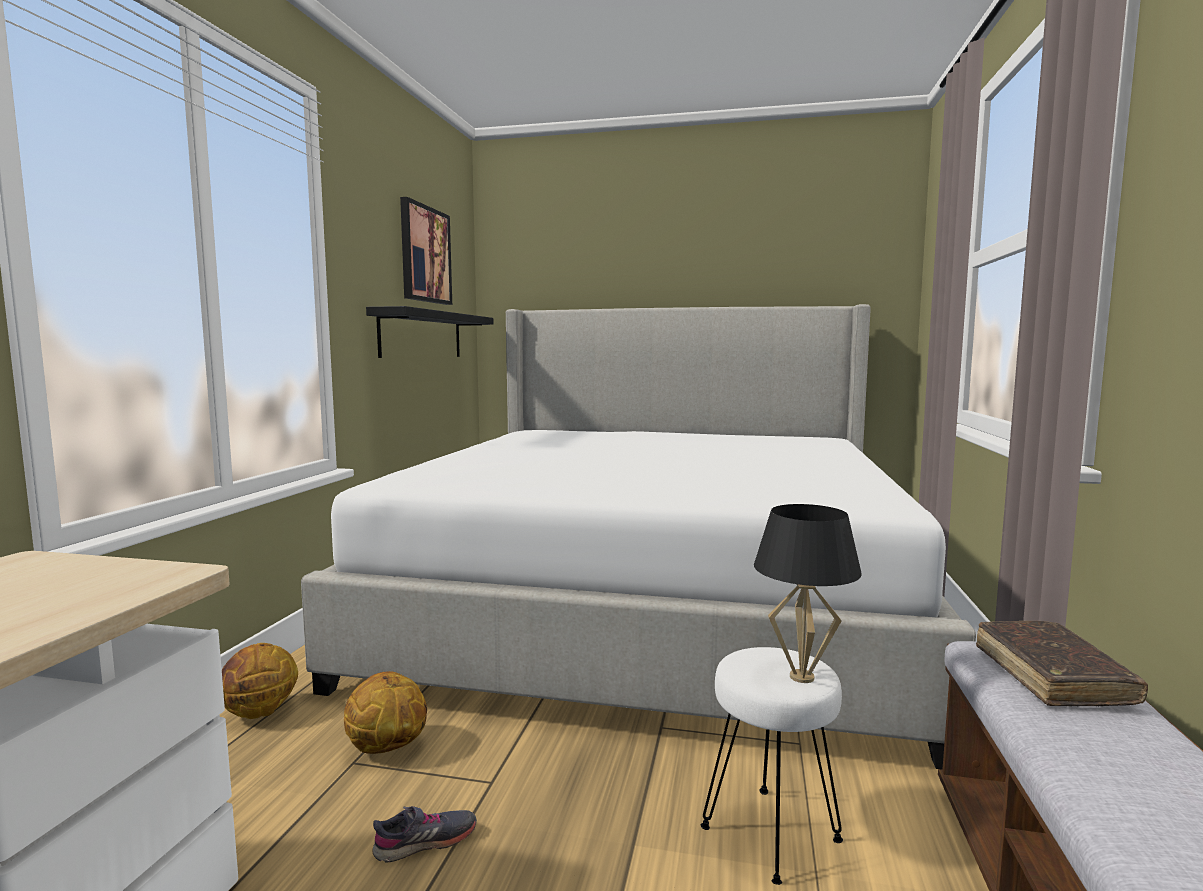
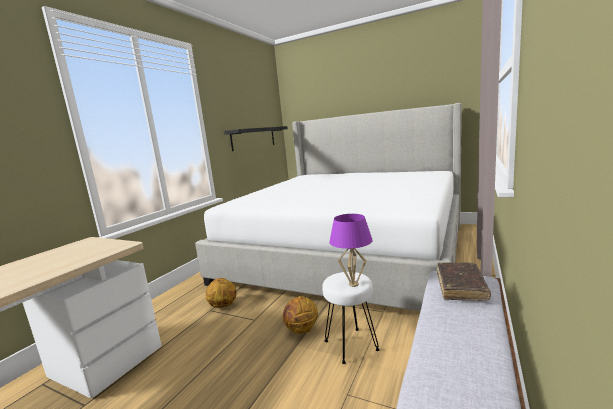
camera: 15 degrees right, 5 degrees up
(260, 713) = (185, 291): basketball -> basketball (302, 330)
(425, 254) = (252, 103): picture -> none
(426, 842) = (224, 339): grey shoe -> none
(802, 677) = (353, 284): black table lamp -> purple table lamp

